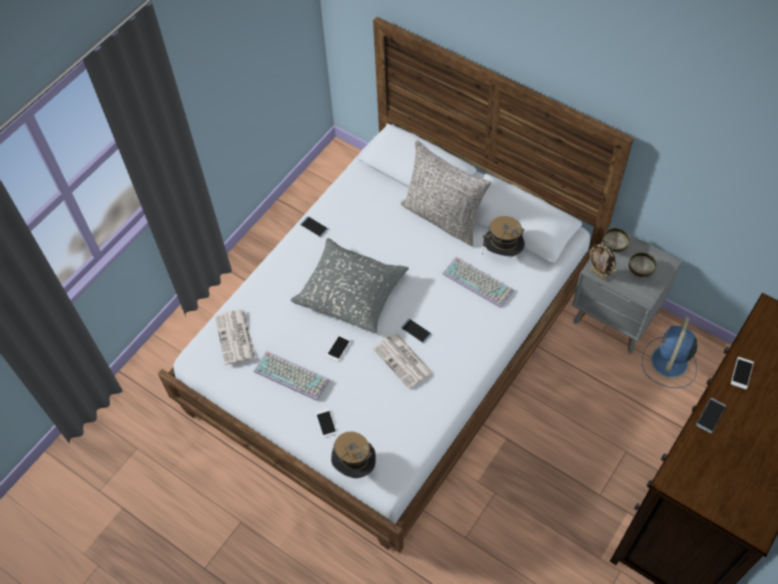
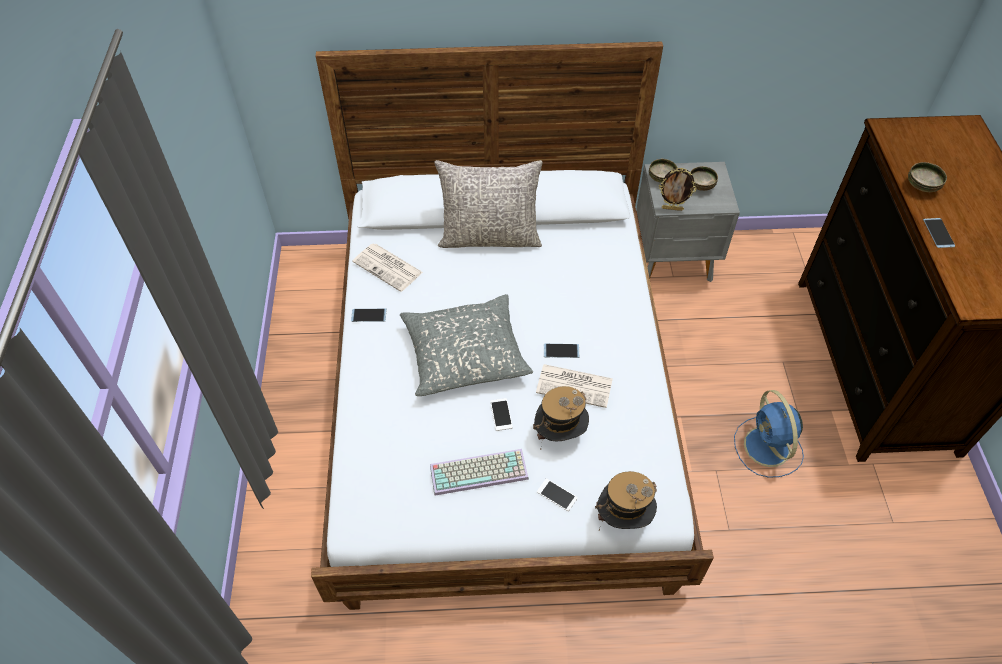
camera: 40 degrees left, 5 degrees down
(235, 338) = (382, 473): newspaper -> newspaper (389, 267)
(479, 282) = (576, 273): keyboard -> none
(502, 253) = (573, 237): hat -> hat (559, 434)
(669, 363) = (746, 270): blue fan -> blue fan (767, 448)
(742, 373) = (921, 186): phone -> bowl

